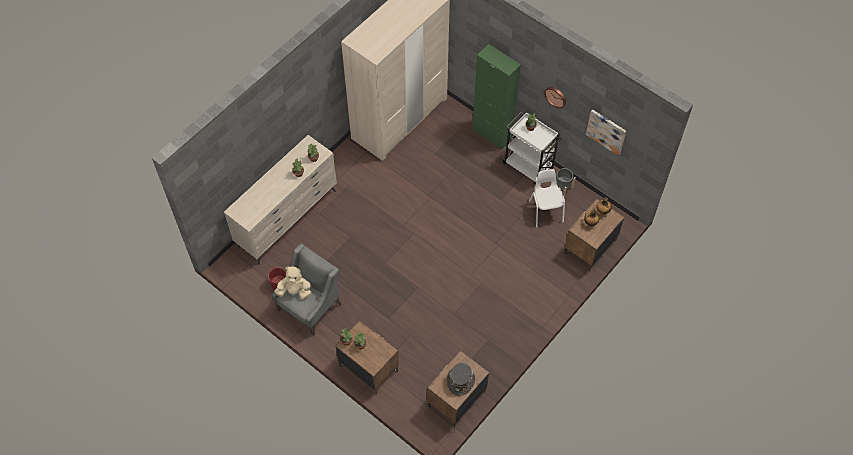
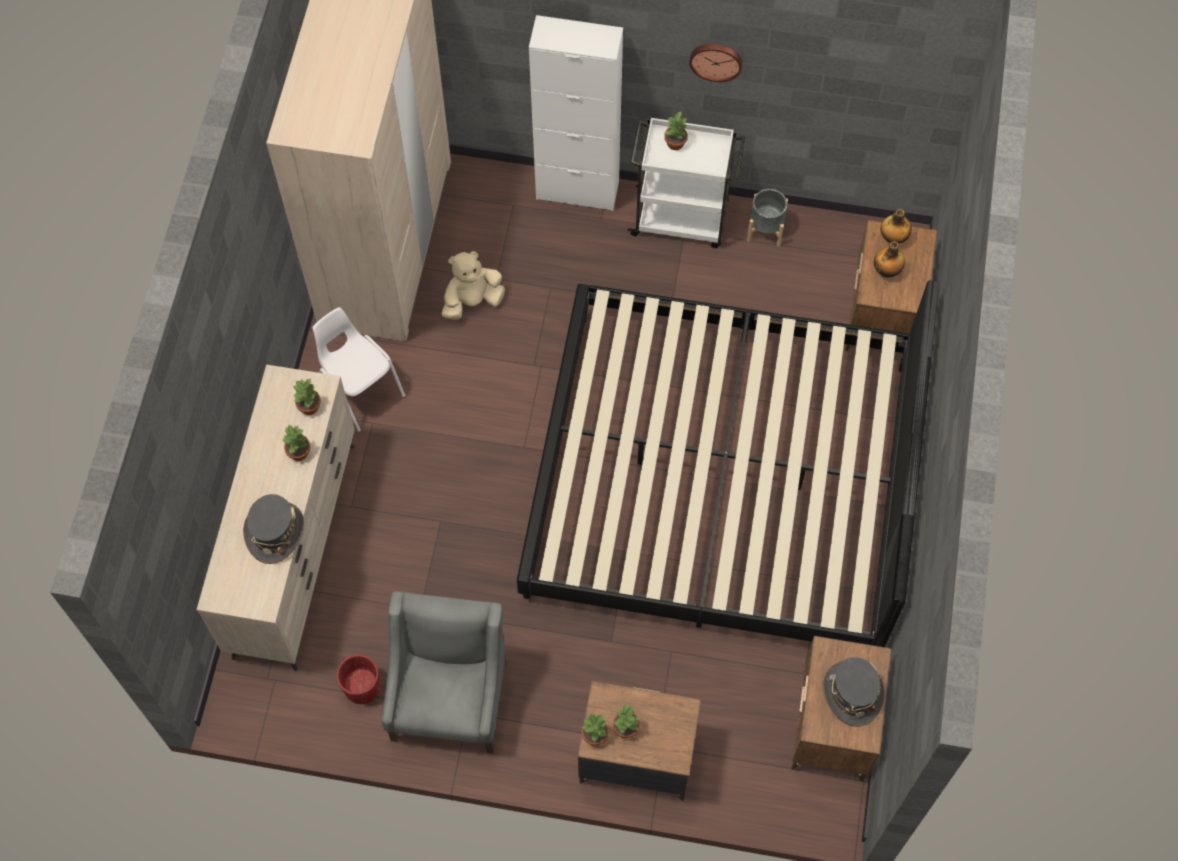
camera: 30 degrees left, 5 degrees up
(270, 198) = (275, 532): none -> grey hat
(295, 291) = (424, 690): beige plush toy -> beige plush toy (472, 301)
(475, 279) = (721, 480): none -> bed
(492, 134) = (577, 190): green cabinet -> white cabinet
(545, 211) = (764, 288): white chair -> white chair (360, 390)
(606, 131) = (846, 84): picture -> none

